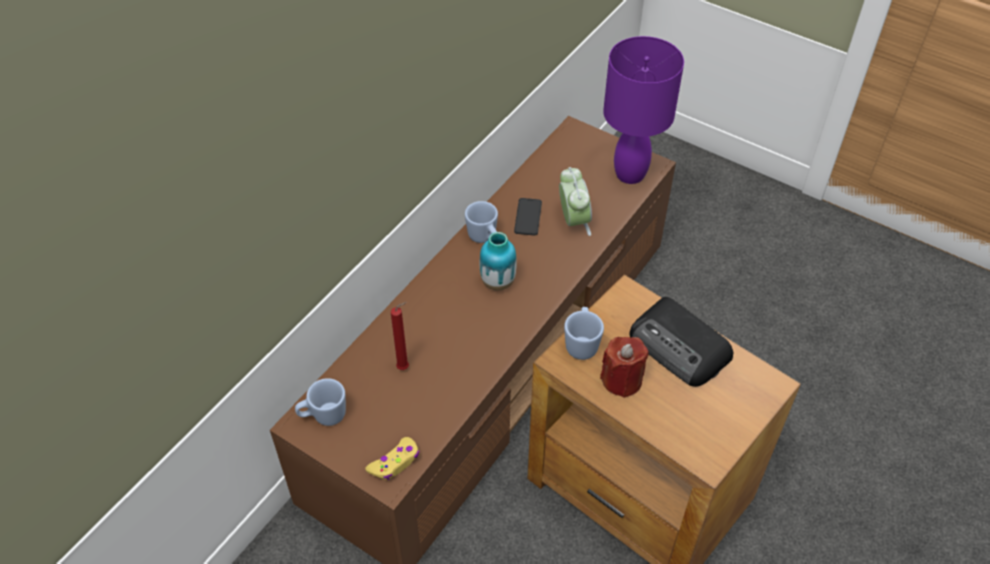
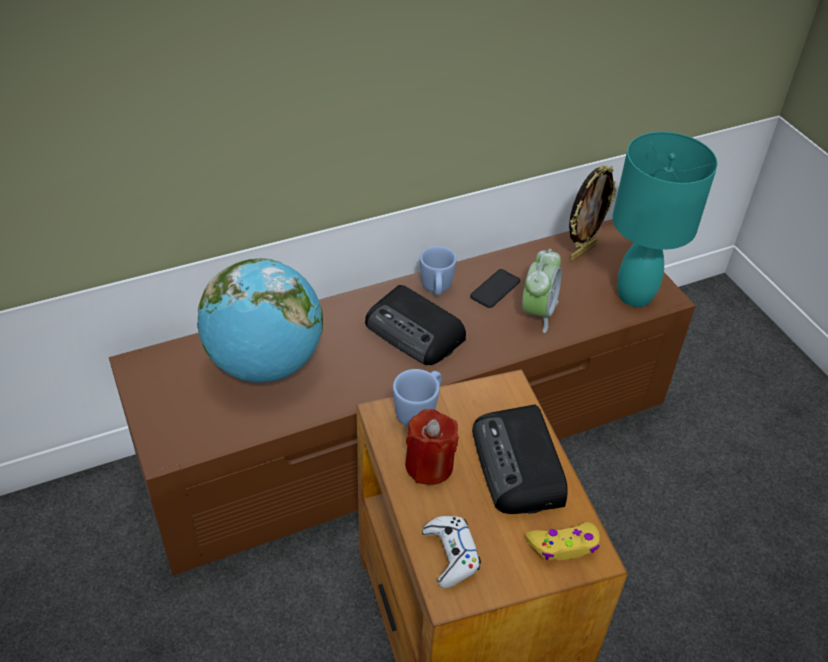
camera: 30 degrees right, 5 degrees down
(323, 416) = (160, 369): blue mug -> none
(395, 463) = (183, 440): yellow game controller -> yellow game controller (564, 546)
(405, 367) = (265, 364): red candle -> globe
(497, 282) = (415, 332): vase -> radio
(566, 154) = (582, 251): none -> picture frame
(629, 174) = (634, 296): purple table lamp -> turquoise table lamp
(687, 435) = (451, 555): none -> white game controller

